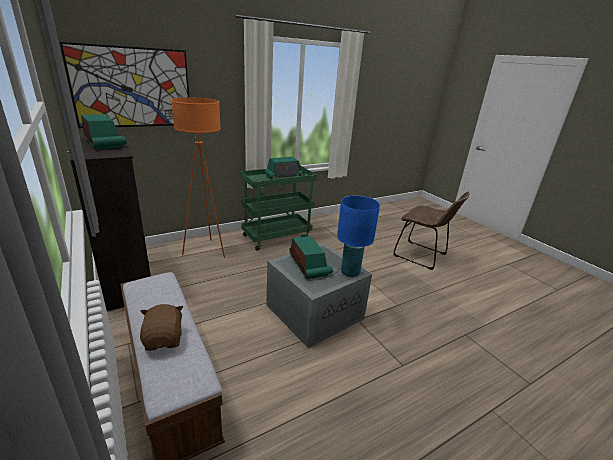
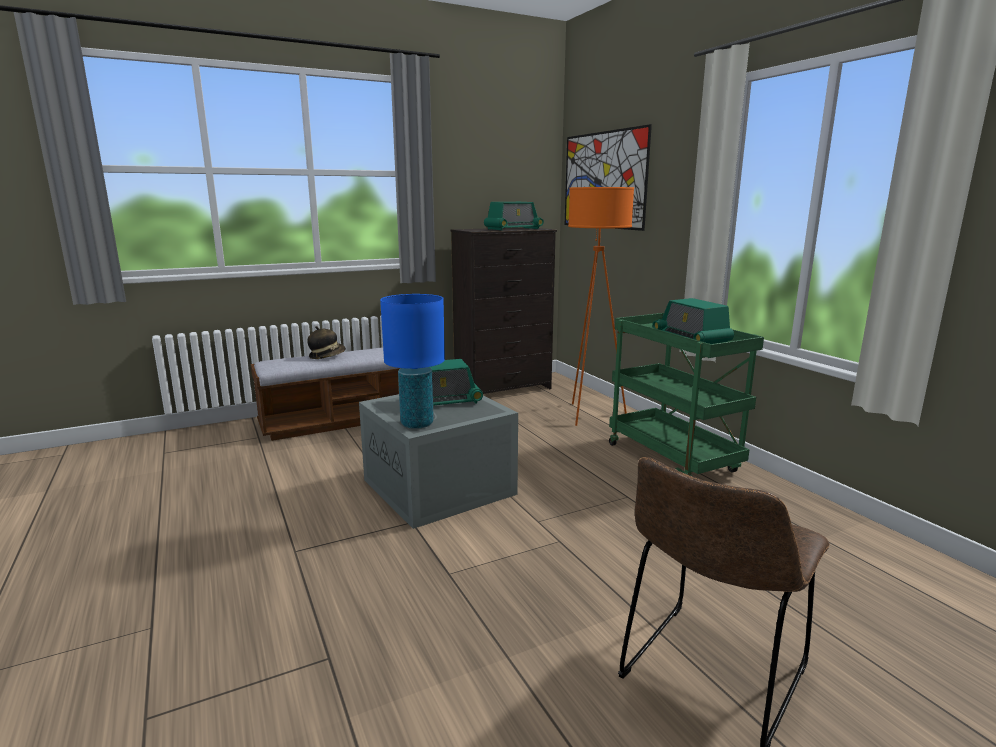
camera: 95 degrees right, 10 degrees down
(164, 339) = (327, 356): brown plush toy -> hat

